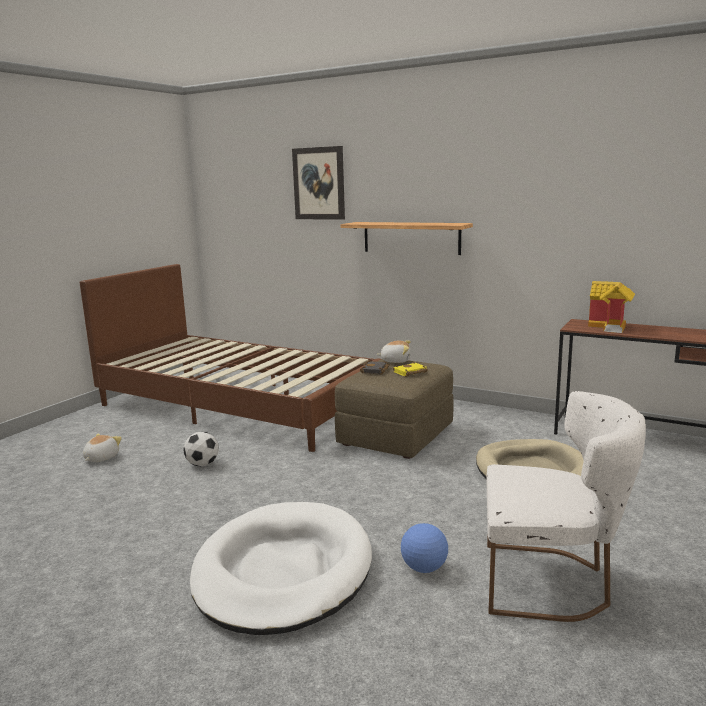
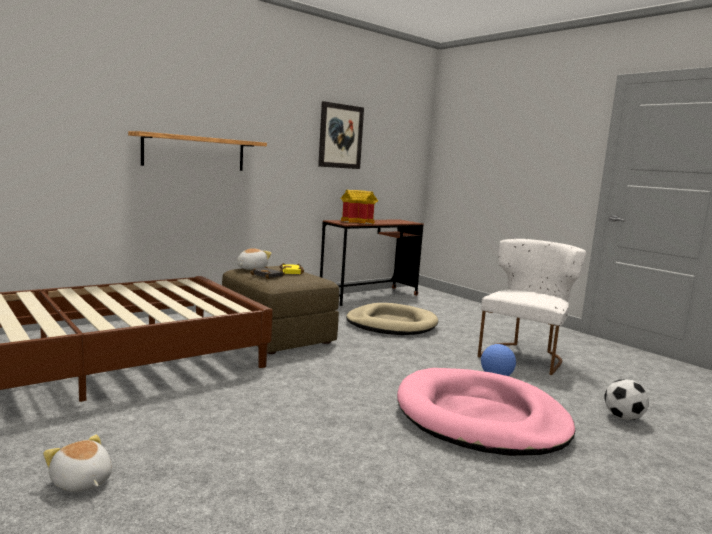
camera: 70 degrees left, 5 degrees down
(202, 464) = (220, 417): football -> football (623, 417)
(283, 572) = (480, 418): white dog bed -> pink dog bed
(319, 183) = (75, 79): picture -> picture (340, 136)

